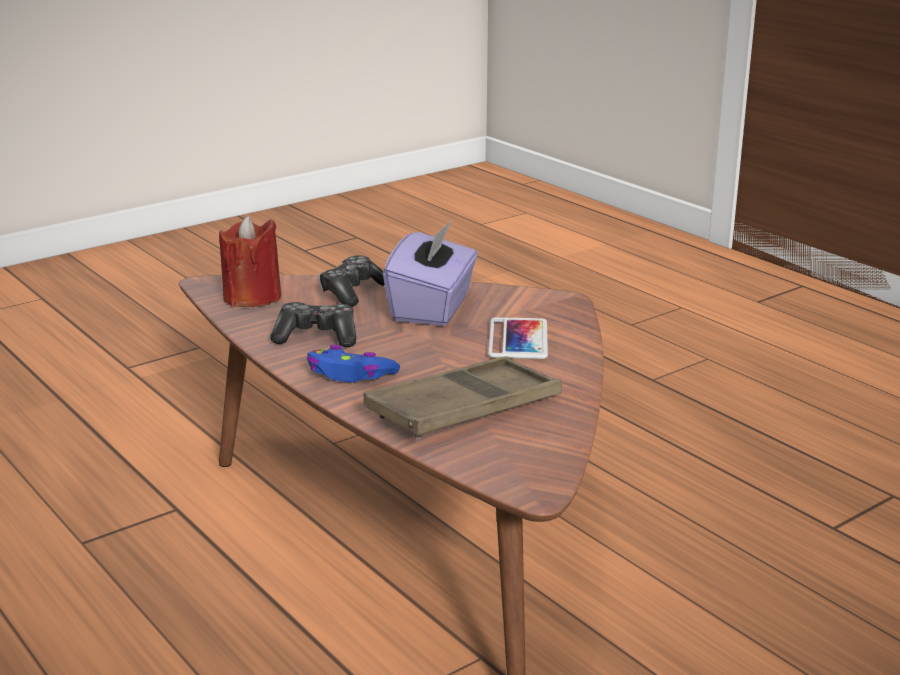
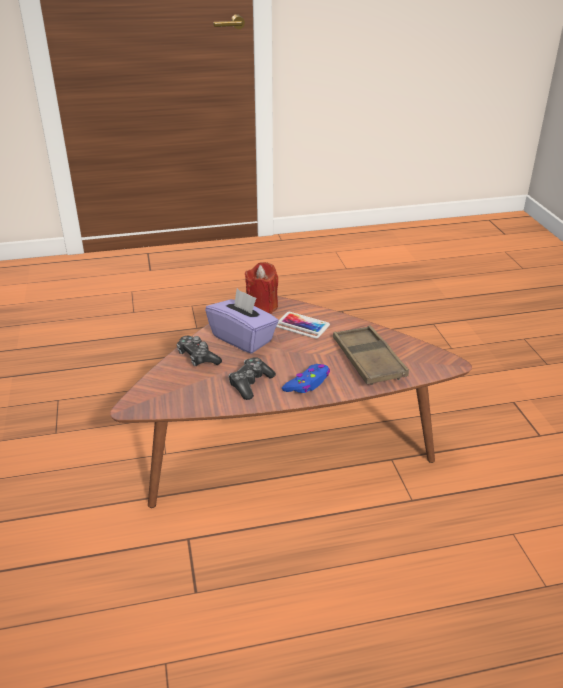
camera: 65 degrees left, 10 degrees up
(252, 297) = (172, 394): red candle -> red candle (262, 306)

